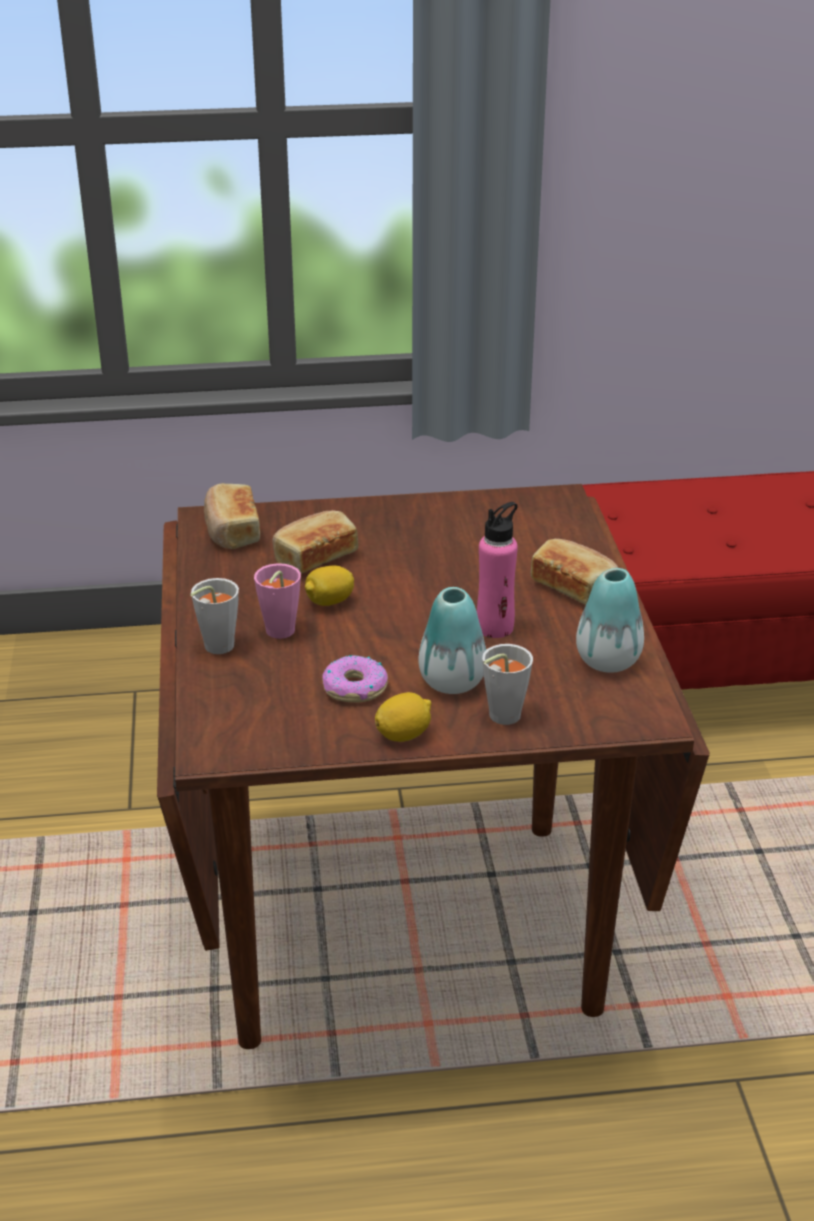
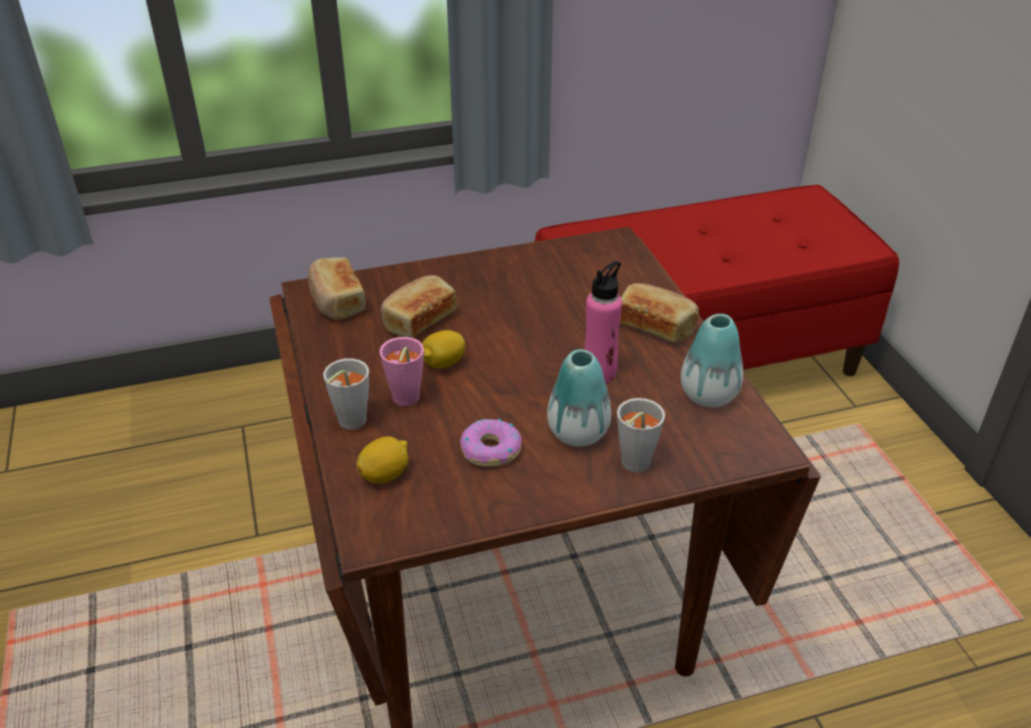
camera: 10 degrees left, 5 degrees up
(403, 735) = (550, 495): lemon -> lemon (385, 475)

